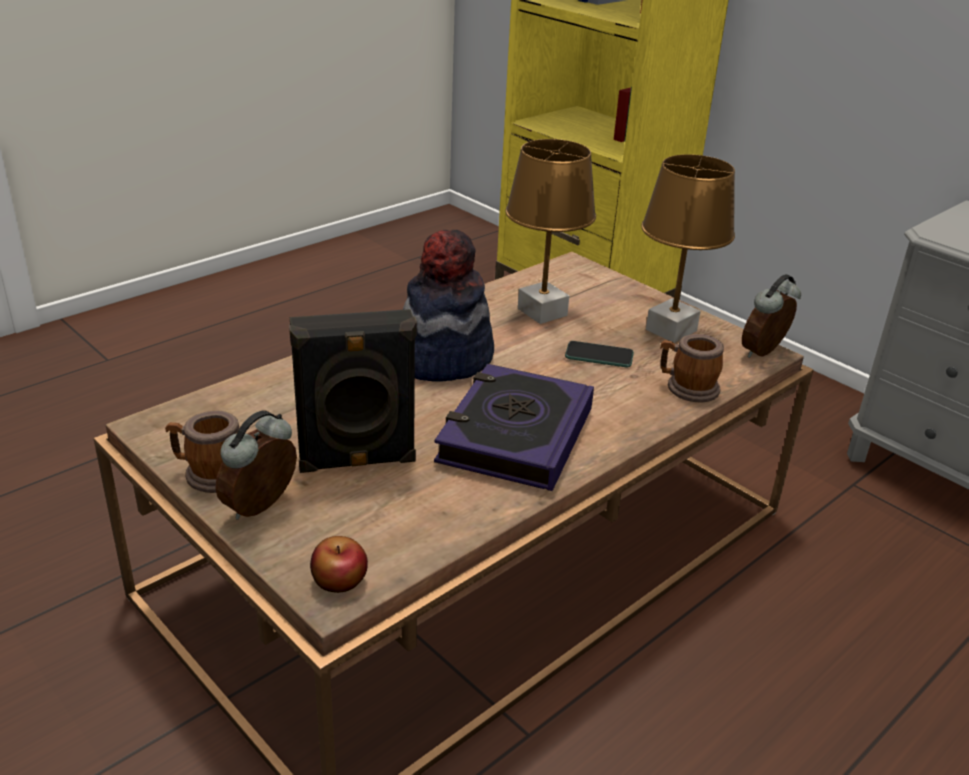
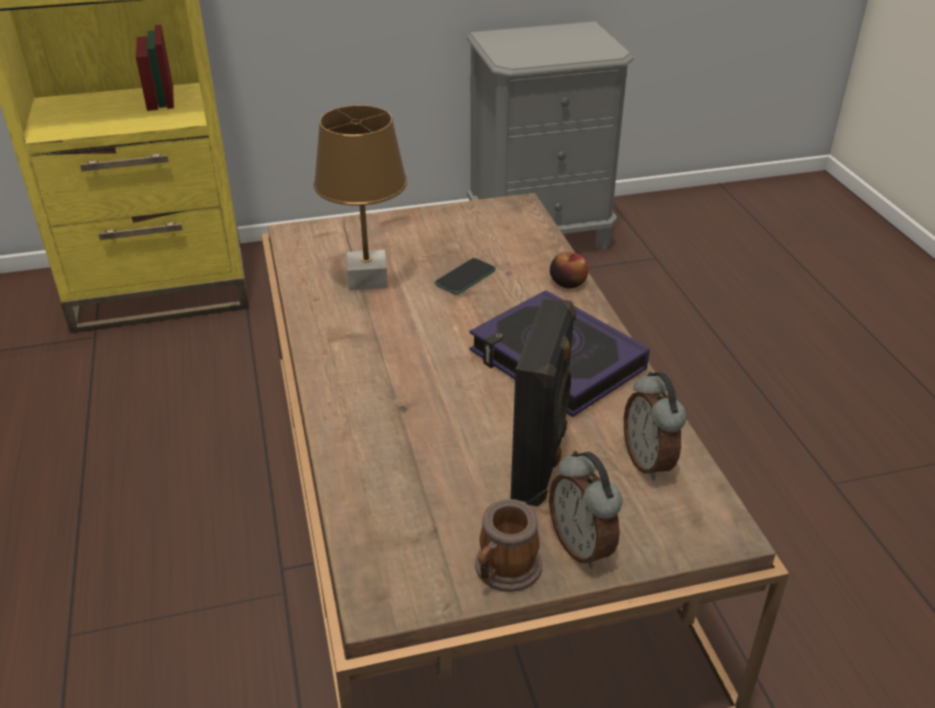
camera: 60 degrees left, 5 degrees up
(339, 580) = (709, 522): apple -> apple (568, 282)
(443, 357) = (400, 360): hat -> none
(671, 330) = (453, 230): brown table lamp -> none
(686, 388) = (543, 256): mug -> none
(764, 353) = (520, 205): alarm clock -> alarm clock (649, 461)

